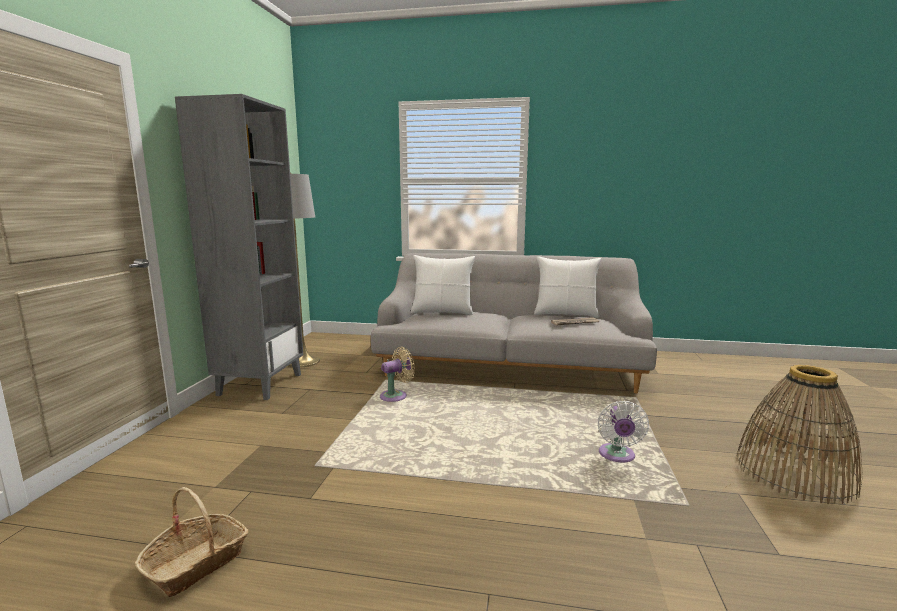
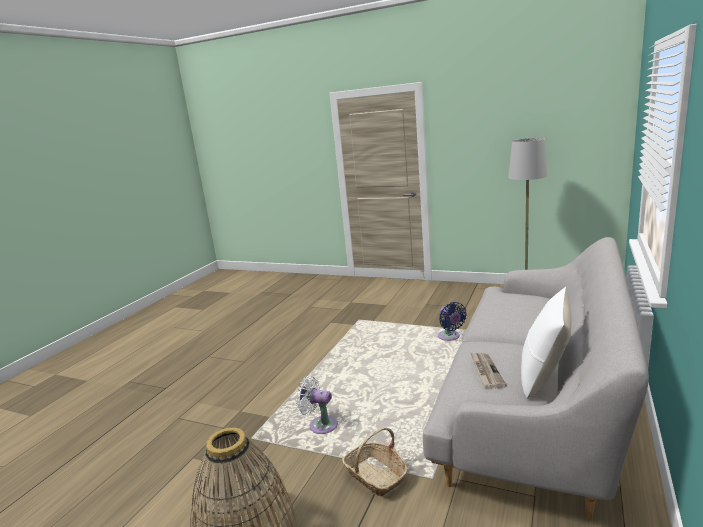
camera: 105 degrees right, 5 degrees up
(197, 563) = (302, 308): basket -> basket (375, 476)
(260, 384) = (474, 291): grey bookcase -> none
(396, 396) = (450, 337): beige fan -> blue fan
(442, 312) = (530, 303): white pillow -> none

